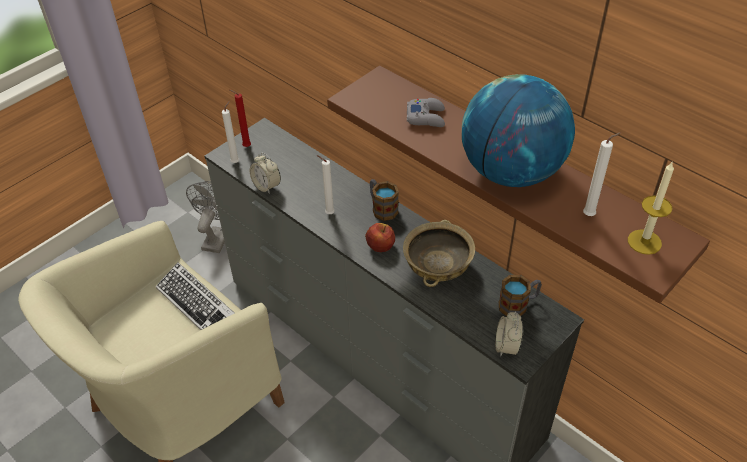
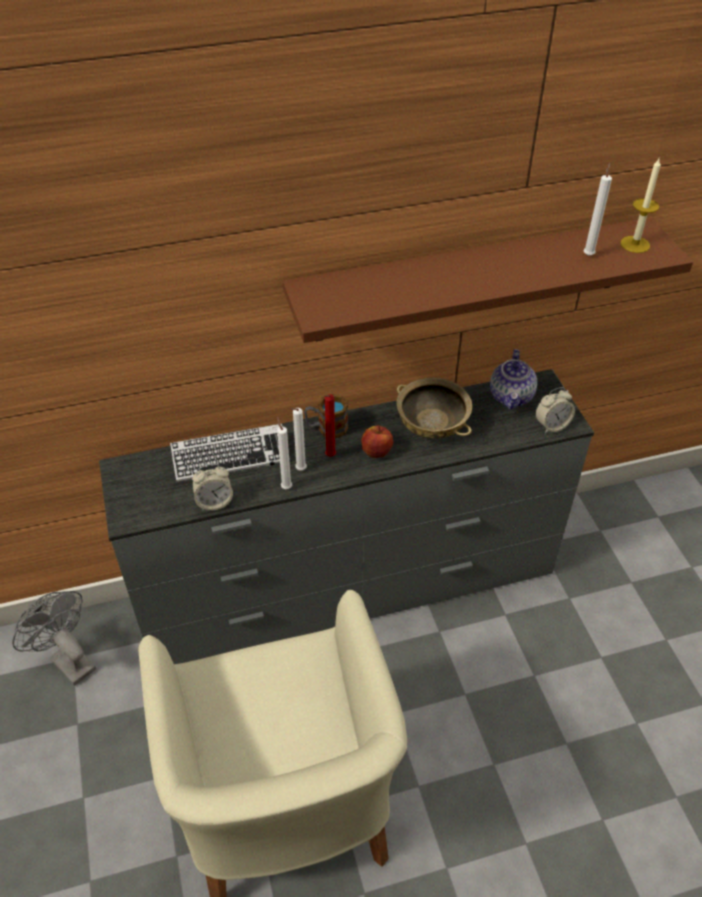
camera: 60 degrees left, 0 degrees up
(197, 304) = (264, 670): keyboard -> keyboard (230, 457)
(236, 162) = (149, 513): white candle -> white candle (286, 486)
(245, 146) = (132, 495): red candle -> red candle (329, 457)
(426, 117) = (392, 284): grey game controller -> none
(507, 346) = (551, 425): alarm clock -> alarm clock turned 60 degrees counterclockwise
(511, 172) = (508, 270): globe -> none
(518, 304) = (511, 397): mug -> teapot

